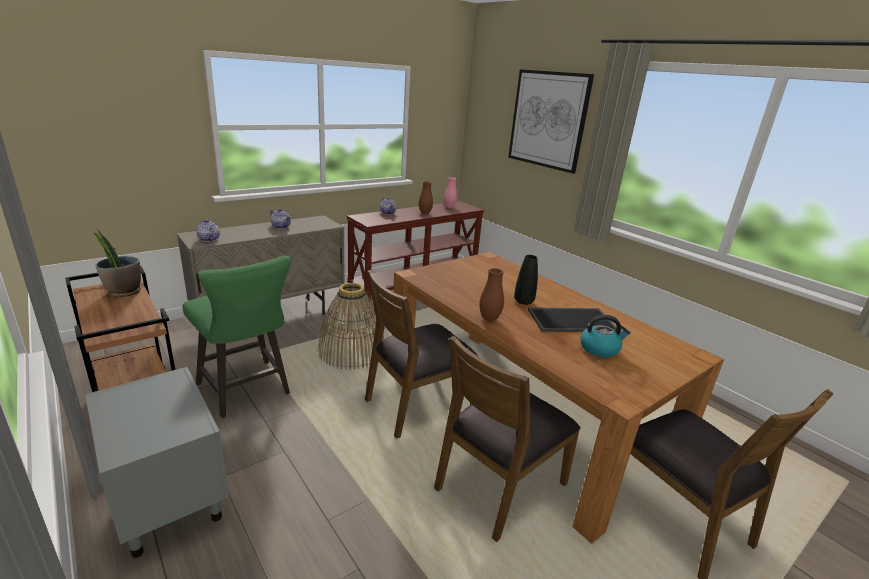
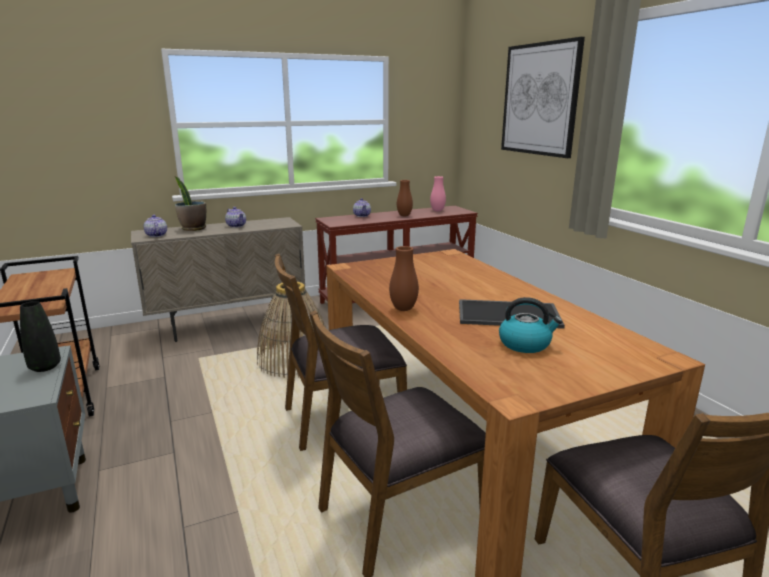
camera: 15 degrees right, 5 degrees down
(124, 292) = (51, 278): potted plant -> potted plant (193, 229)
(247, 391) = (167, 391): green stool -> none
(523, 301) = (460, 294): black vase -> black vase (45, 367)

